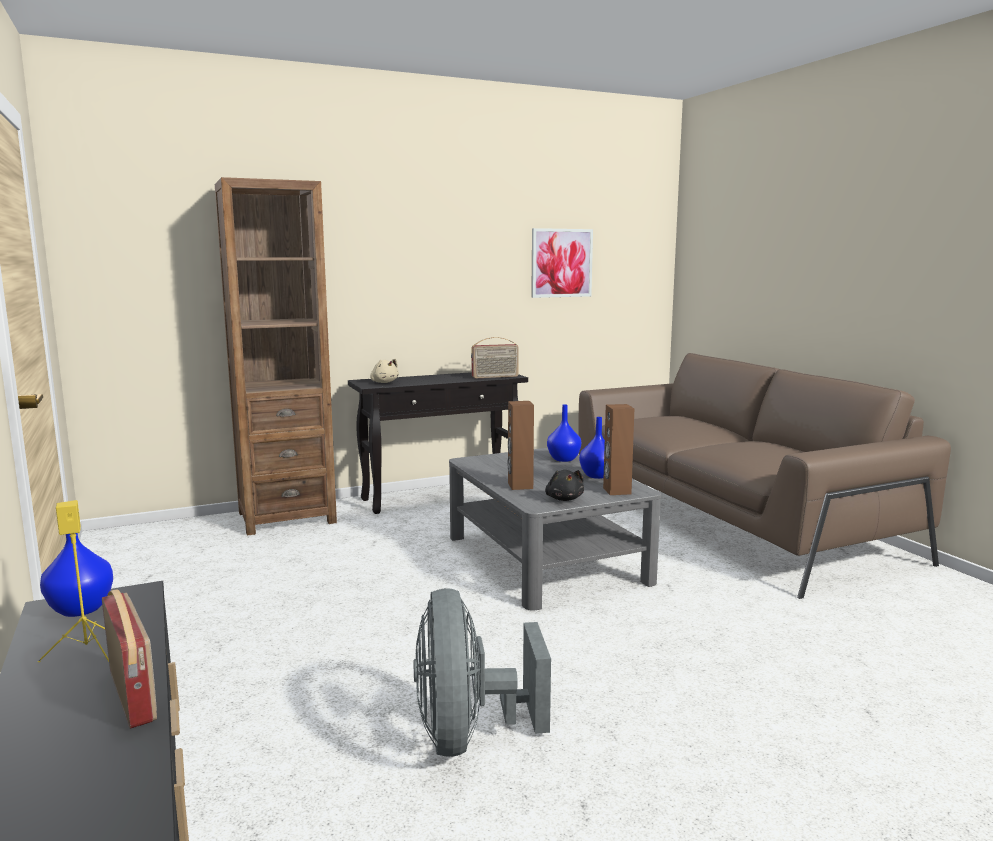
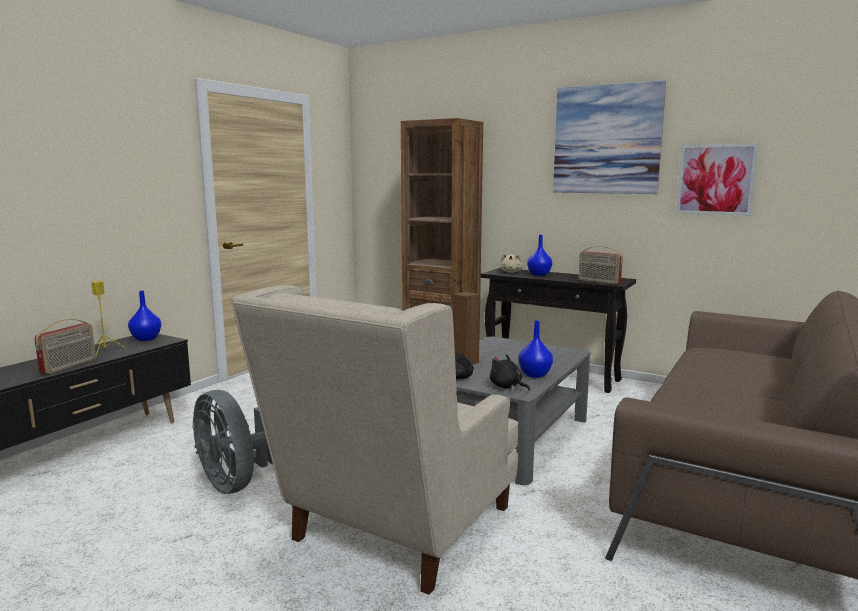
camera: 55 degrees right, 0 degrees up
(460, 219) = (607, 139): none -> picture
(468, 735) = (237, 483): grey fan -> grey fan turned 90 degrees counterclockwise
(563, 459) = (556, 358): blue vase -> blue vase (538, 275)
(616, 491) = (507, 387): brown speaker -> black plush toy
(689, 668) = (393, 532): none -> beige armchair

